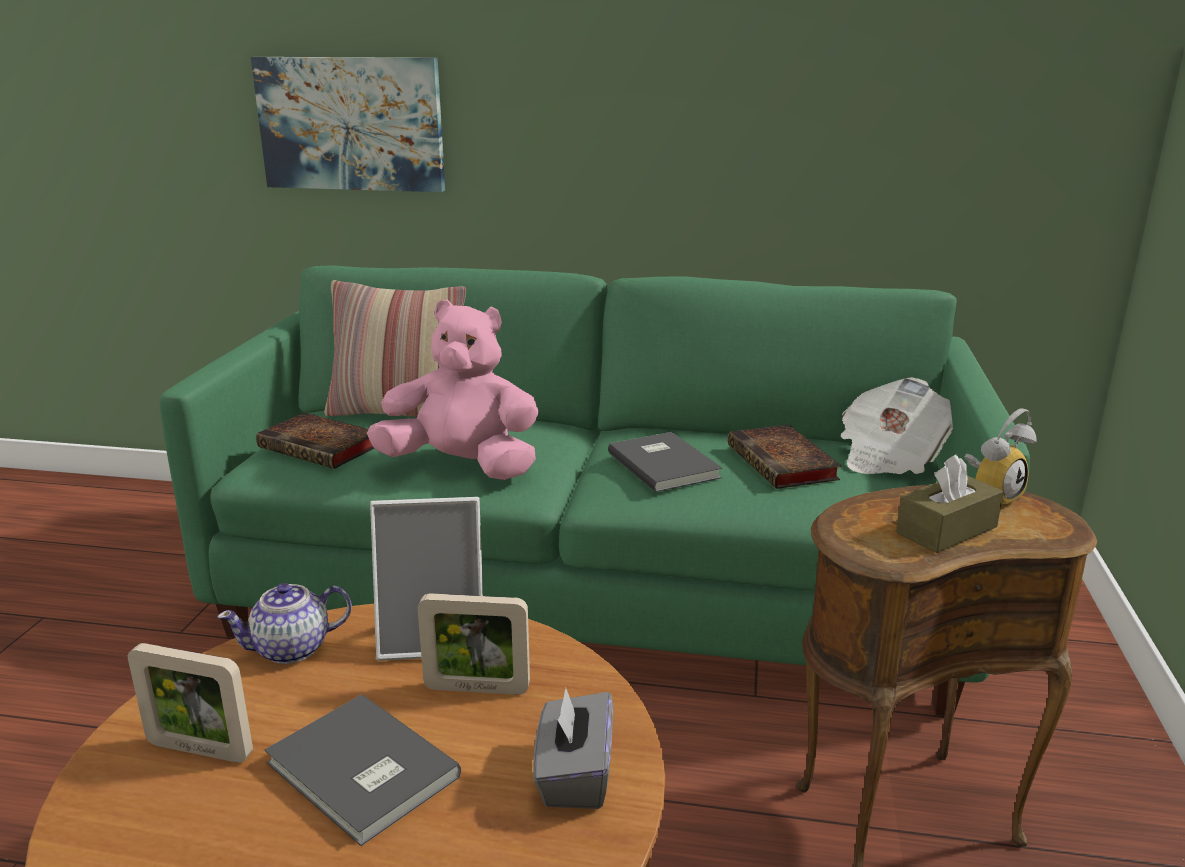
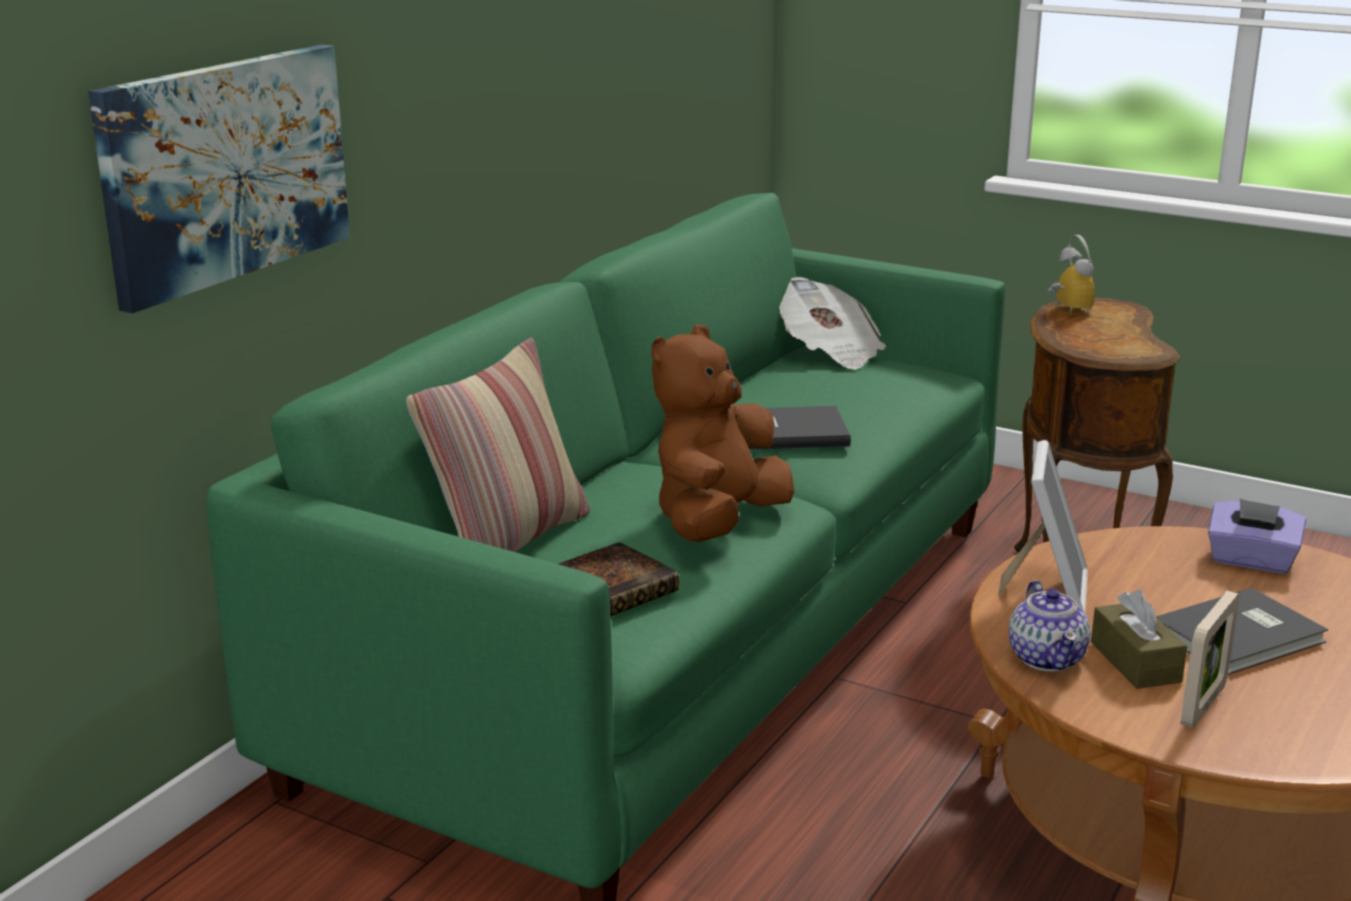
camera: 70 degrees left, 0 degrees up
(462, 466) = (717, 523): pink plush toy -> brown plush toy
(477, 688) = (1133, 581): picture frame -> none
(574, 776) = (1251, 561): grey tissue box -> purple tissue box
(784, 464) = (822, 389): book -> none
(946, 530) = (1117, 330): brown tissue box -> brown tissue box (1135, 662)

